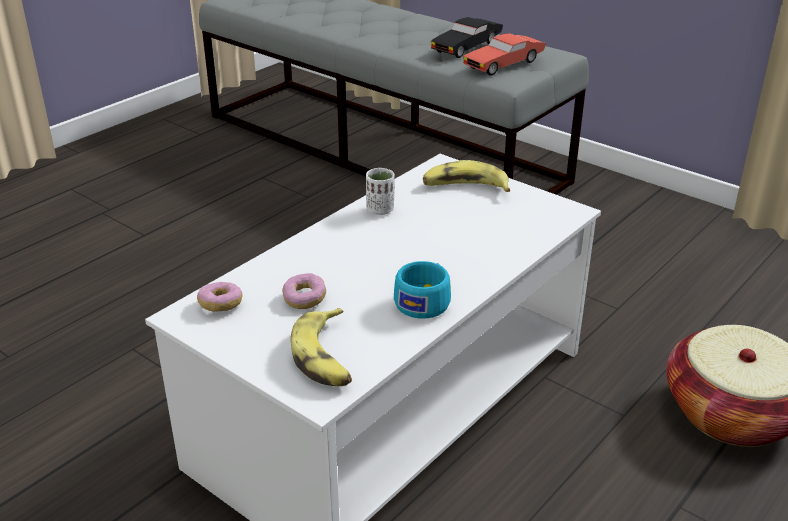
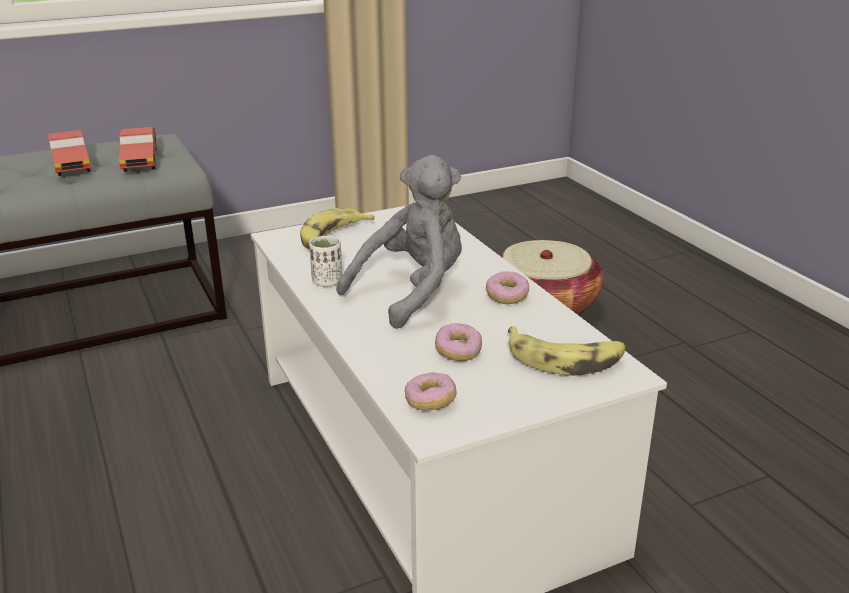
camera: 65 degrees left, 5 degrees down
(393, 252) = (412, 292): none -> grey plush toy
(424, 301) = (507, 296): turquoise cup -> donut
(466, 47) = (71, 163): black toy car -> red toy car

